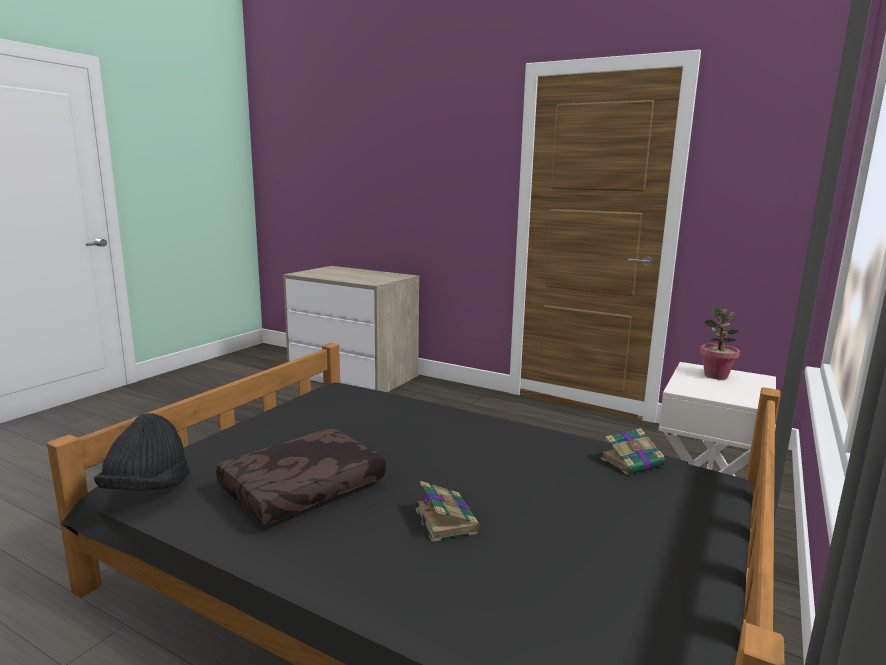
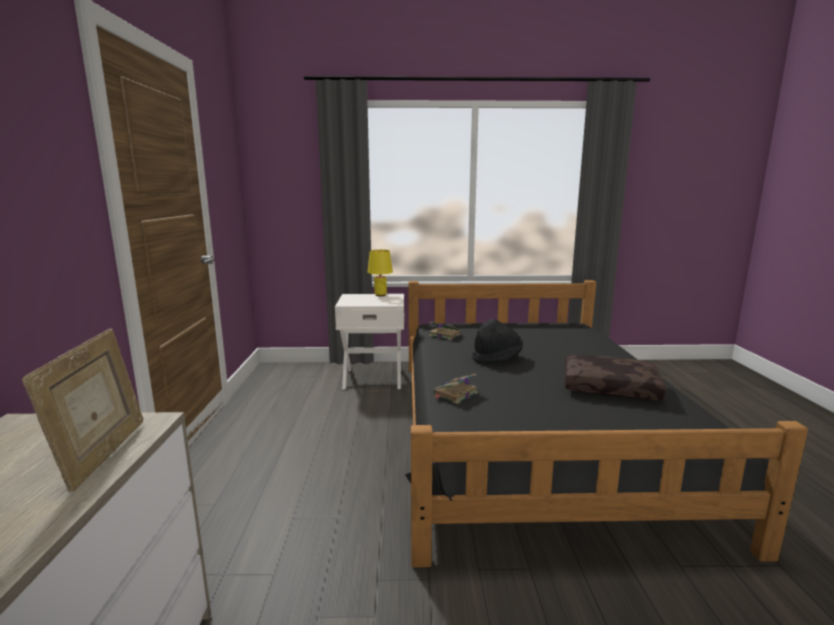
camera: 120 degrees left, 0 degrees up
(147, 489) = (713, 428): black hat -> black hat (497, 358)
(355, 280) = (103, 455): none -> picture frame
(446, 520) = (563, 354): book -> book (455, 394)
(716, 376) = (358, 300): potted plant -> none
(758, 394) = (381, 295): none -> yellow table lamp

